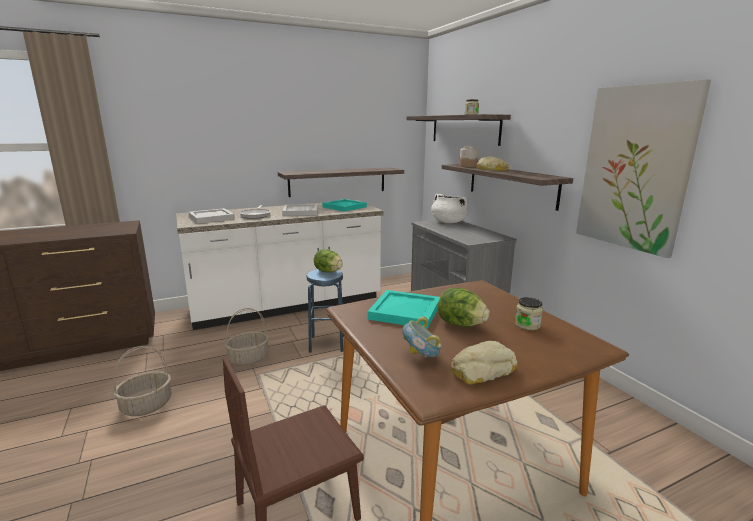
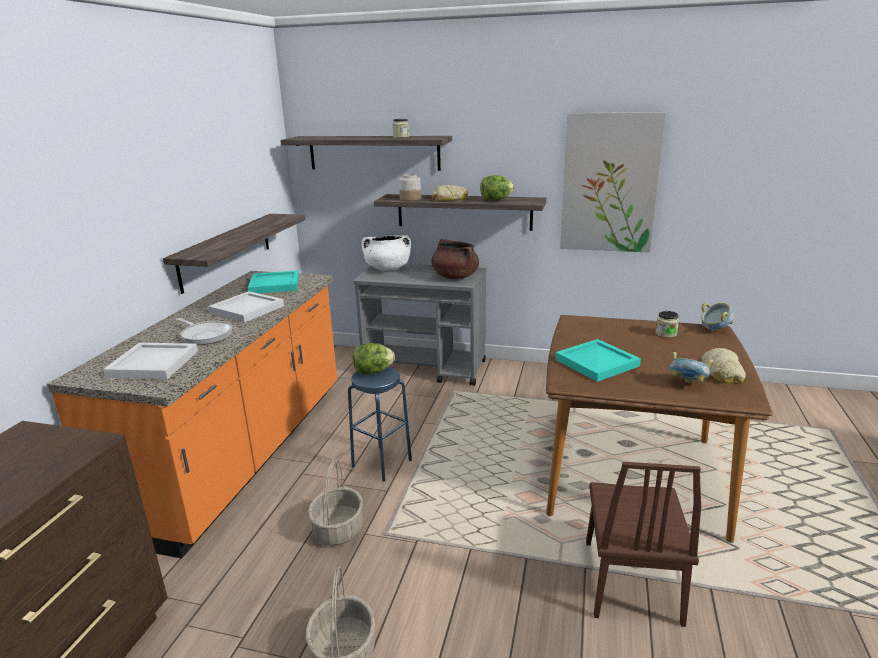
camera: 50 degrees left, 5 degrees up
(287, 305) = (243, 454): white counter -> orange counter
(460, 324) = (644, 353): lettuce -> lettuce (495, 200)
(475, 237) = (455, 277): none -> brown cooking pot
(593, 346) = (714, 330): none -> bowl

